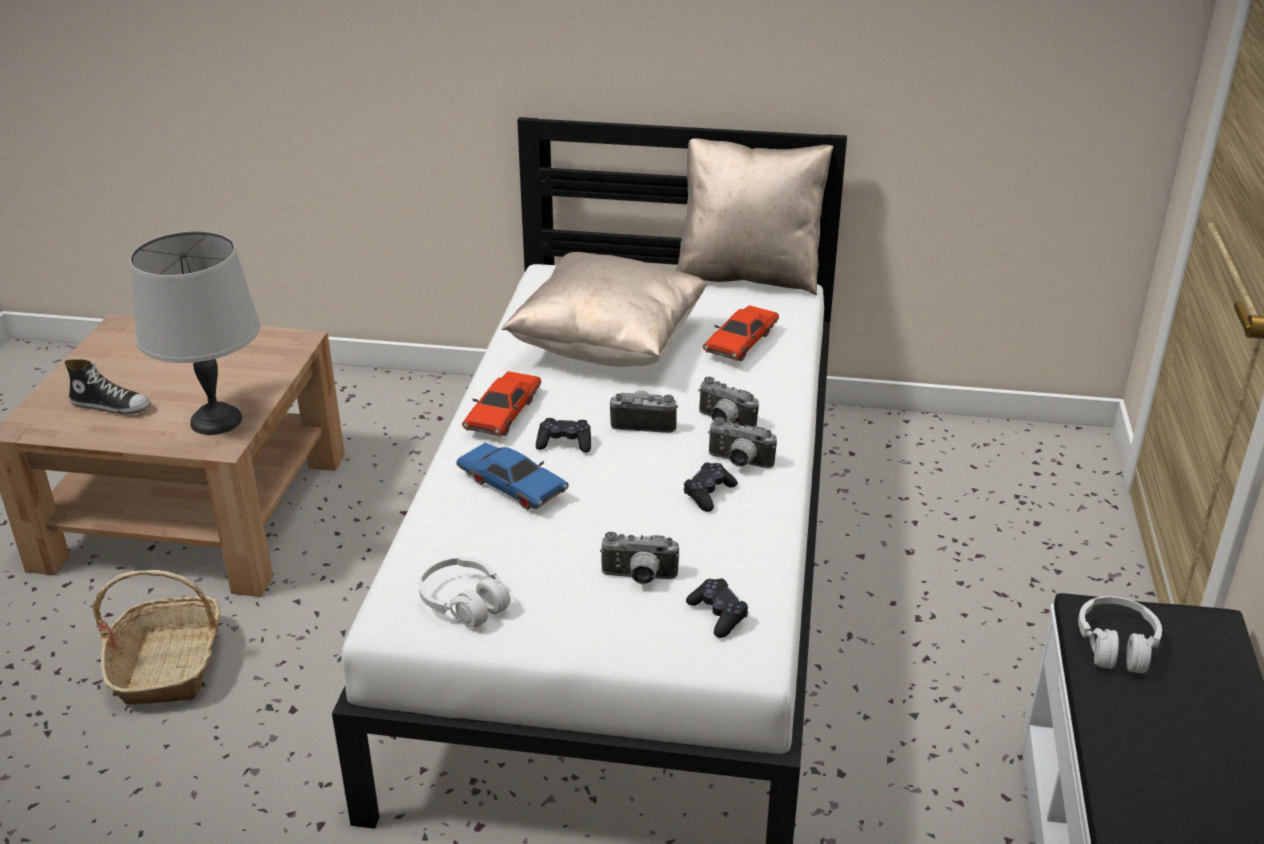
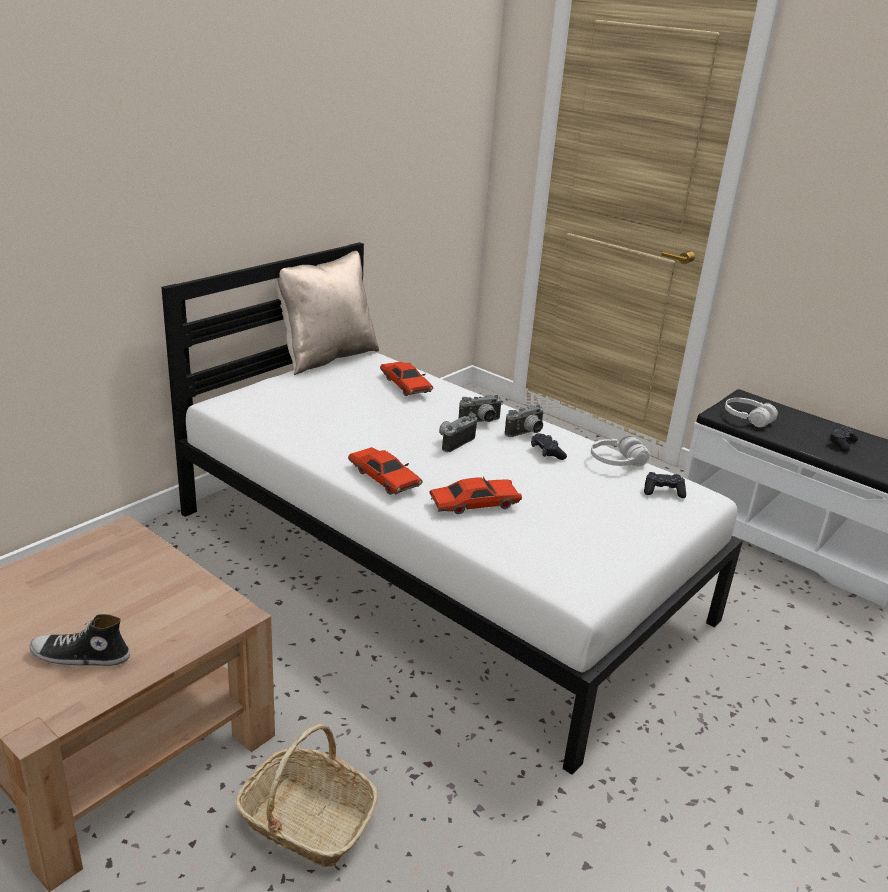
camera: 60 degrees left, 5 degrees down
(112, 405) = (80, 656): shoe -> shoe turned 135 degrees counterclockwise
(217, 421) = (194, 606): grey table lamp -> none
(464, 603) = (586, 563): white headphones -> white headphones (617, 462)
(512, 486) = (474, 504): blue toy car -> red toy car
(564, 443) = (445, 472): black game controller -> black game controller (841, 443)
(608, 346) = (347, 420): beige pillow -> none
(639, 578) = (610, 501): camera -> none

